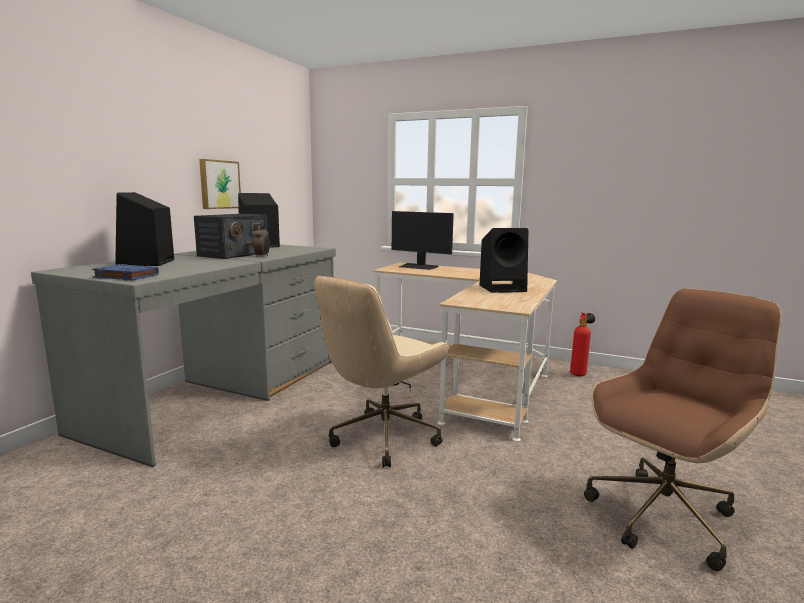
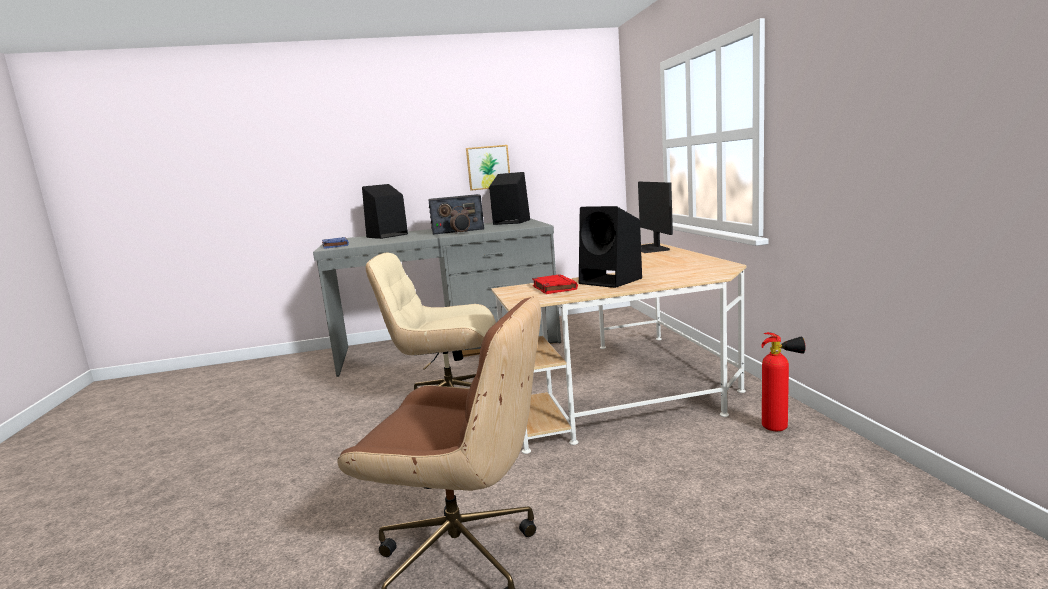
camera: 55 degrees right, 0 degrees up
(488, 297) = (554, 288): none -> red book

